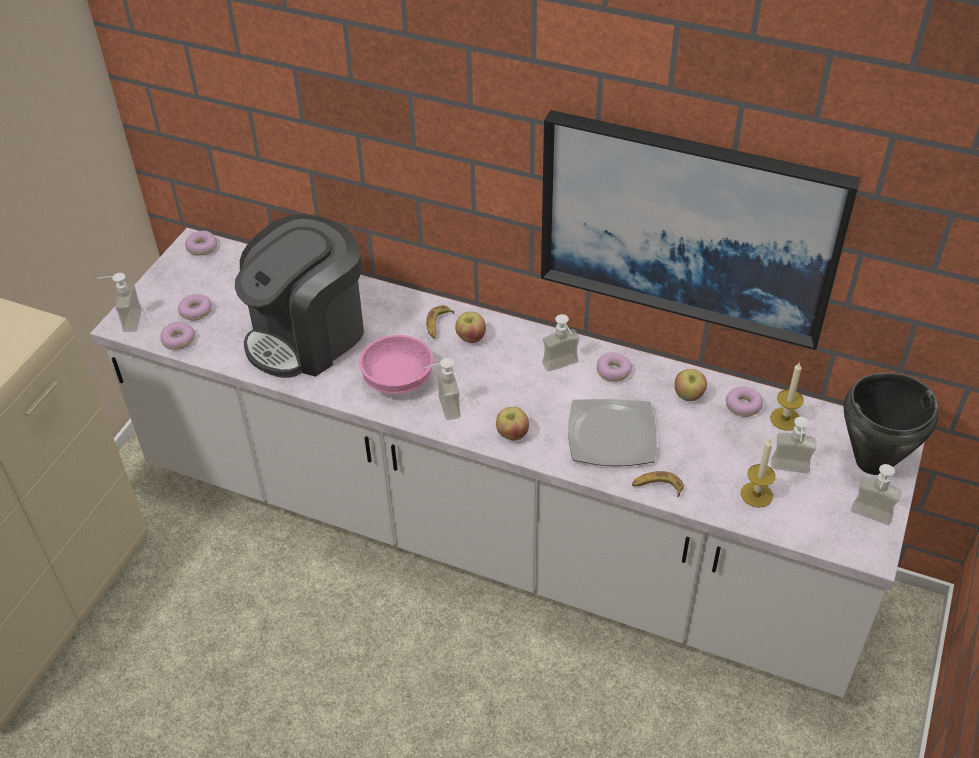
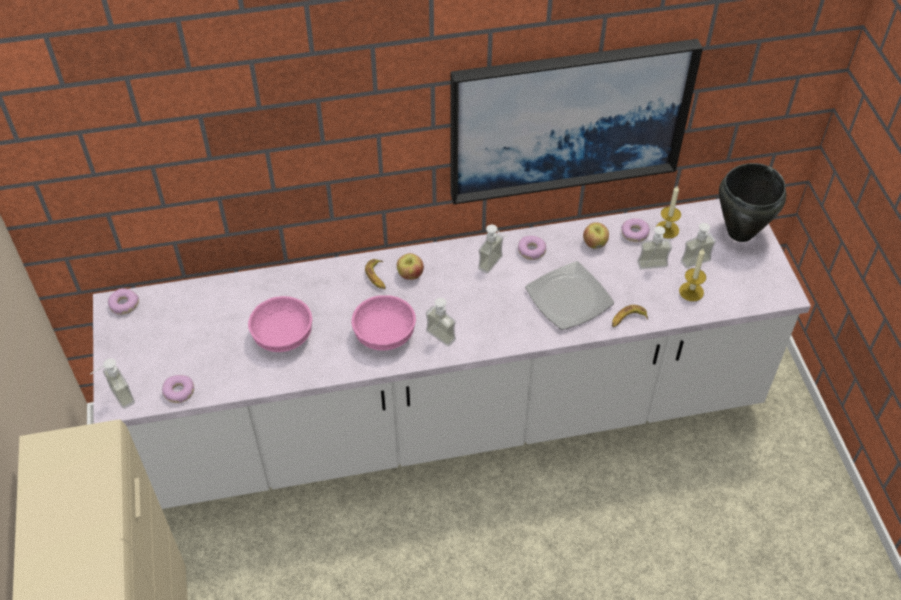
camera: 35 degrees left, 5 degrees up
(196, 311) = (171, 361): donut -> none
(308, 335) = (284, 335): coffee machine -> pink bowl
(512, 434) = (502, 332): apple -> none
(869, 519) = (767, 272): soap dispenser -> soap dispenser (653, 269)

